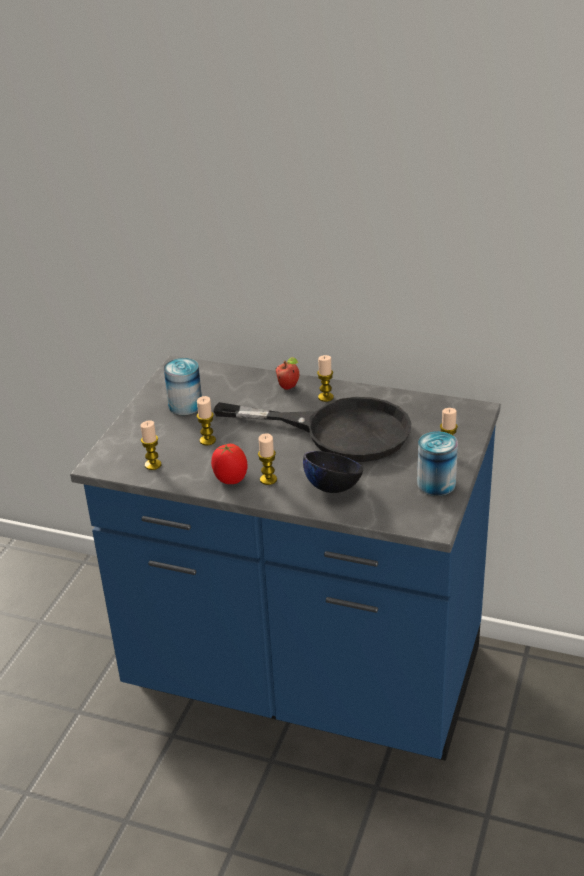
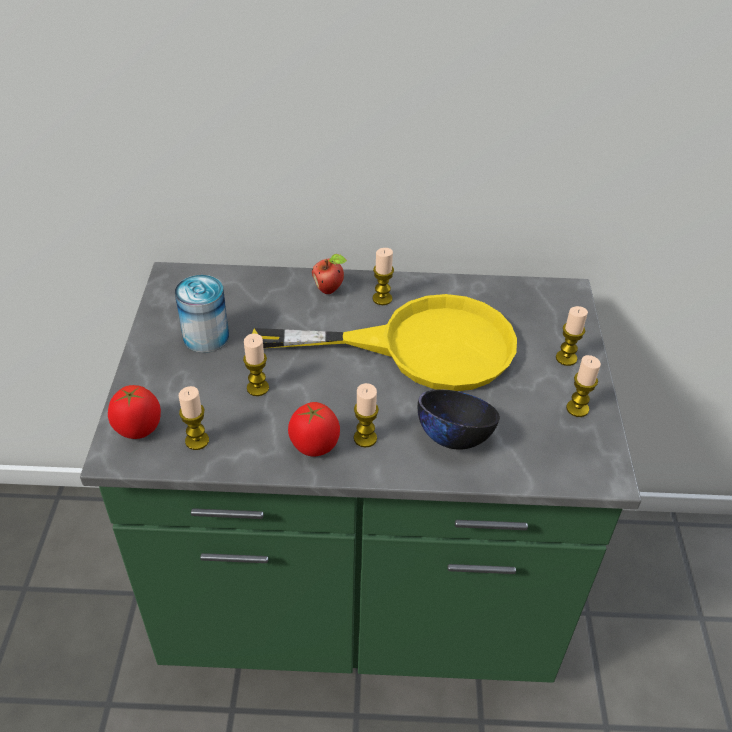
camera: 20 degrees left, 10 degrees up
(117, 453) = (138, 430): none -> tomato
(304, 680) = (359, 600): blue counter -> green counter
(338, 431) = (421, 347): black frying pan -> yellow frying pan
(436, 484) = (577, 408): can -> candle

